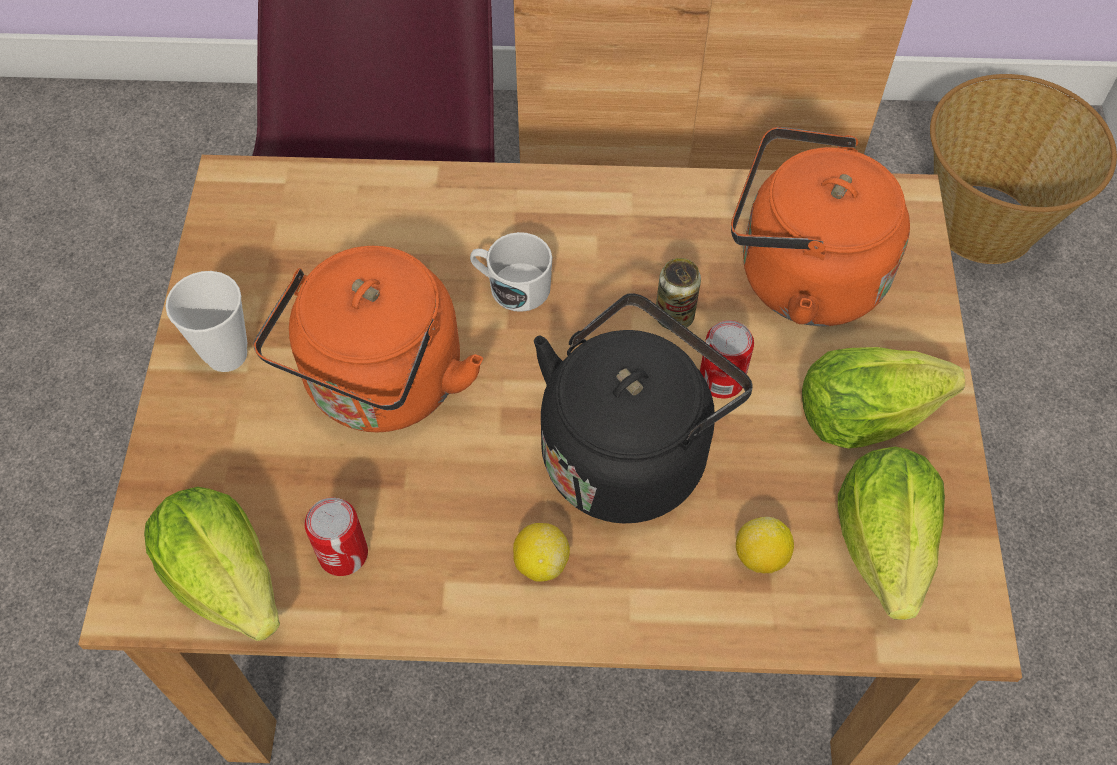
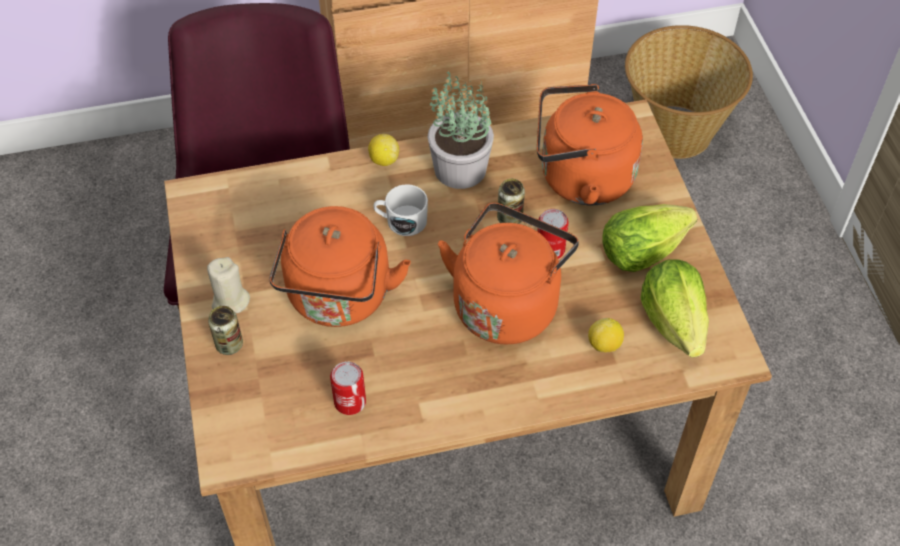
camera: 15 degrees left, 5 degrees down
(202, 420) = (229, 344): none -> can
(226, 354) = (230, 302): cup -> beige candle
(226, 578) = (281, 433): lettuce -> none
(541, 562) = (474, 378): lemon -> lemon (384, 160)
(621, 224) = (458, 169): none -> potted plant
(629, 451) = (507, 303): black kettle -> orange kettle

